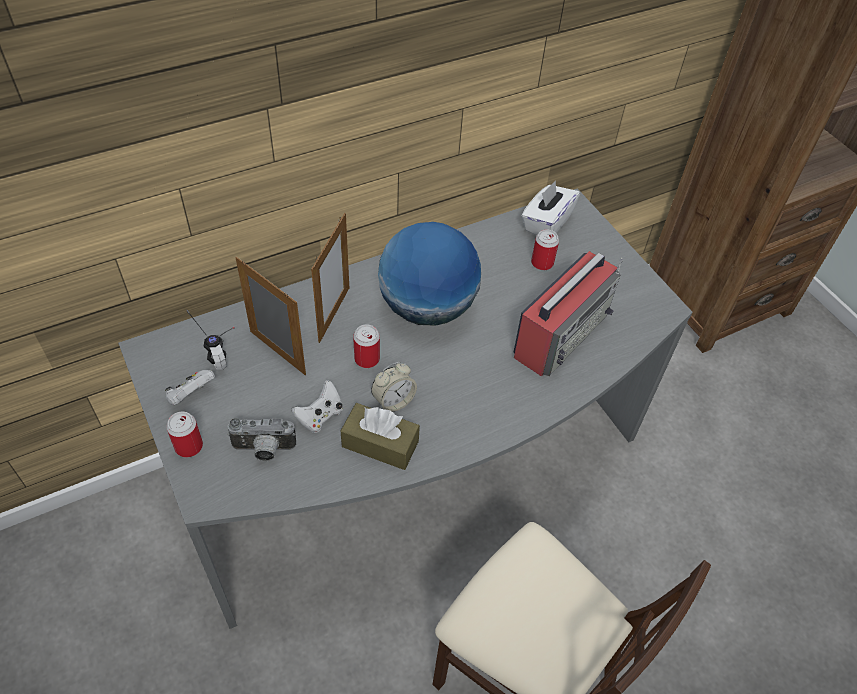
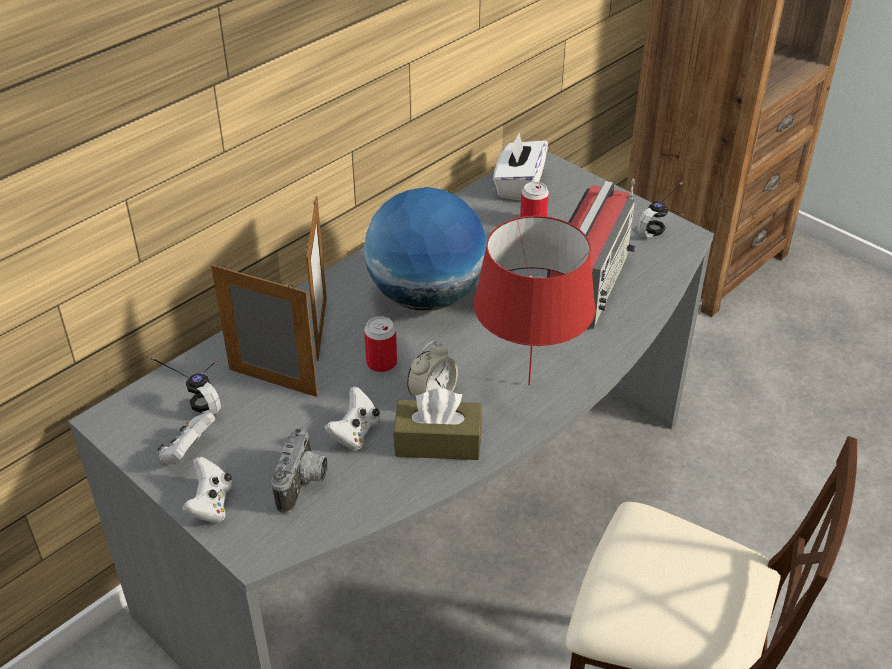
camera: 15 degrees left, 10 degrees down
(189, 446) = (211, 504): can -> white game controller
(263, 450) = (304, 485): camera -> camera turned 60 degrees counterclockwise
(473, 412) = (527, 384): none -> red table lamp
(653, 298) = (667, 230): none -> headphones

